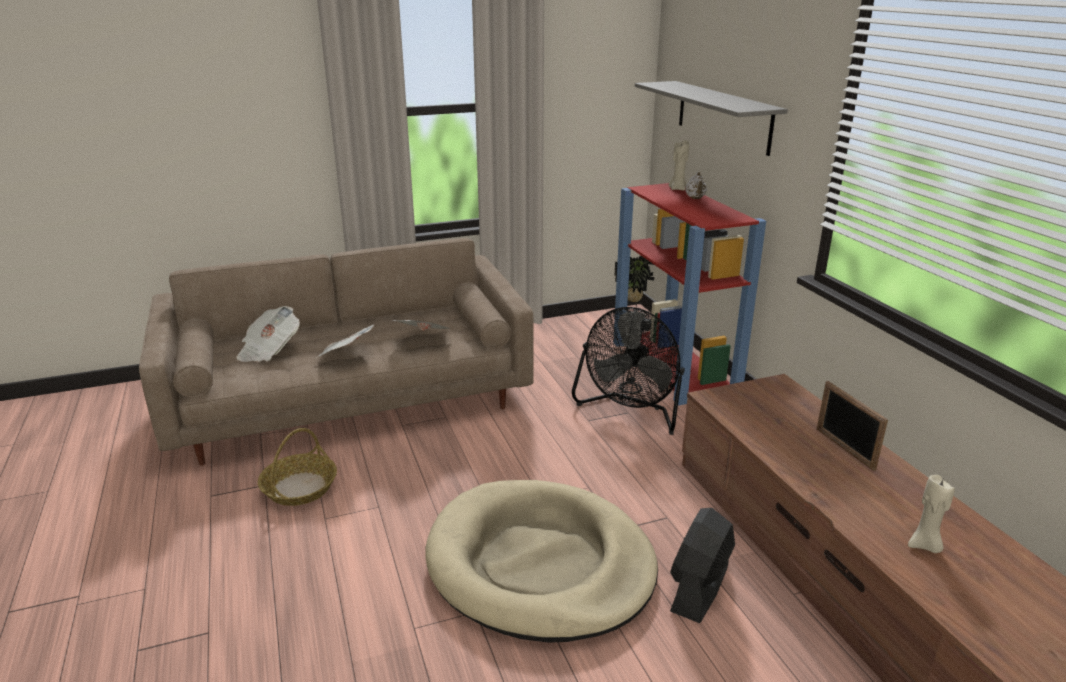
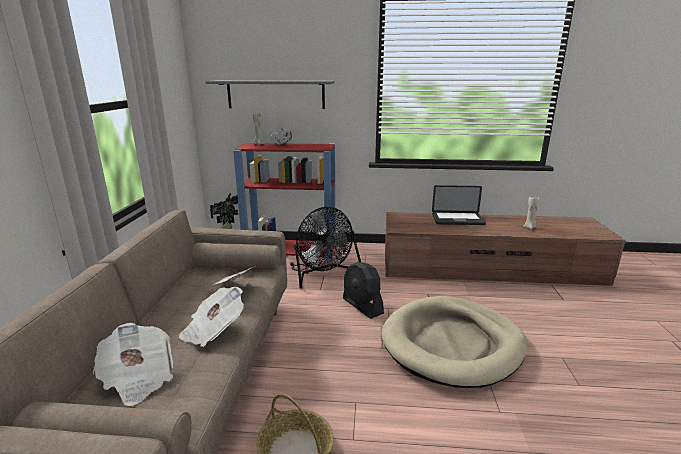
camera: 65 degrees left, 5 degrees down
(699, 589) = (486, 302): black fan -> black fan (362, 306)
(844, 449) = (457, 219): picture frame -> laptop

